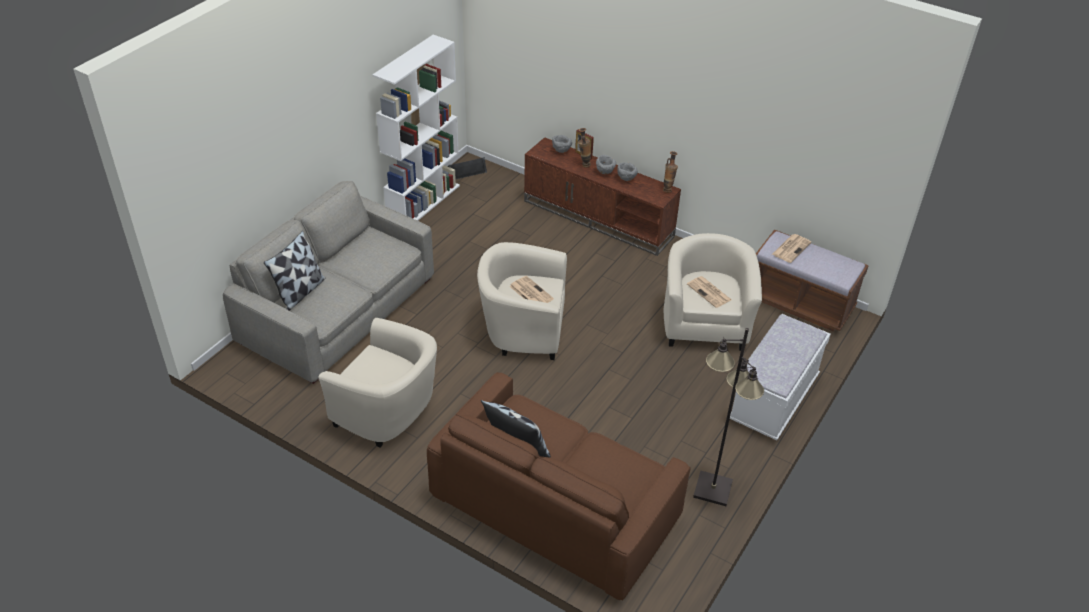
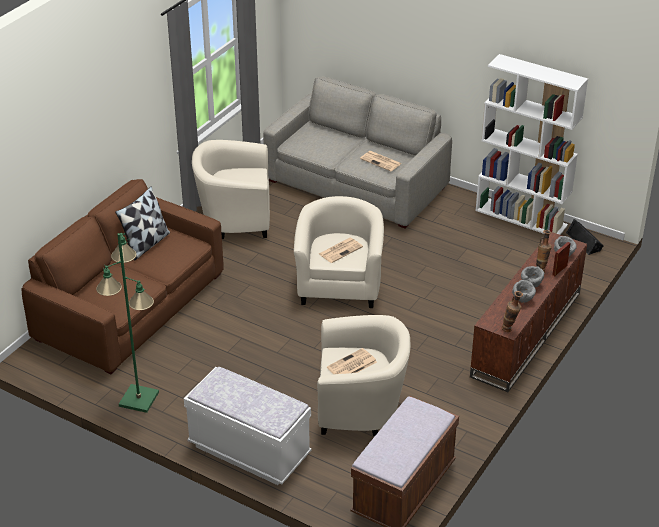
camera: 90 degrees right, 5 degrees down
(300, 292) = (326, 132): pillow -> none
(389, 414) = (234, 219): beige armchair -> beige armchair turned 60 degrees clockwise
(712, 488) = (139, 399): black floor lamp -> green floor lamp
(791, 248) = (419, 421): newspaper -> newspaper (381, 161)

